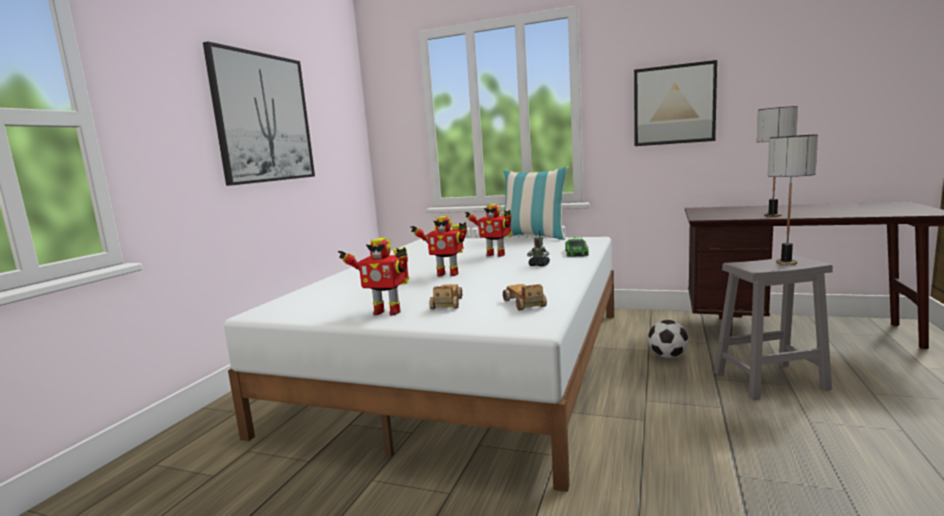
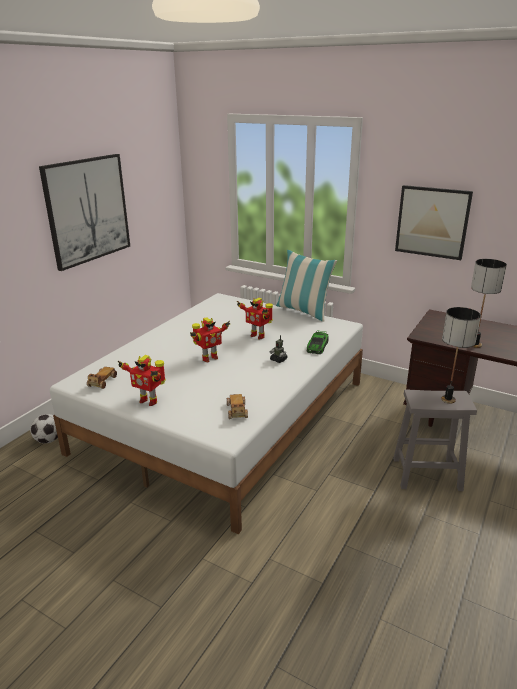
camera: 10 degrees right, 15 degrees up
(446, 304) = (189, 399): toy car -> toy car (102, 382)
(447, 274) = (209, 358): toy robot -> toy robot turned 60 degrees counterclockwise
(667, 356) = (371, 435): football -> football (48, 440)

